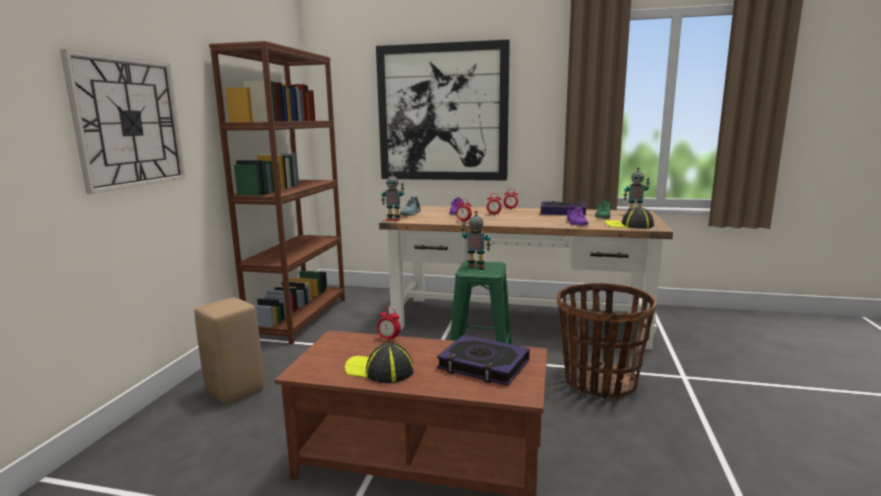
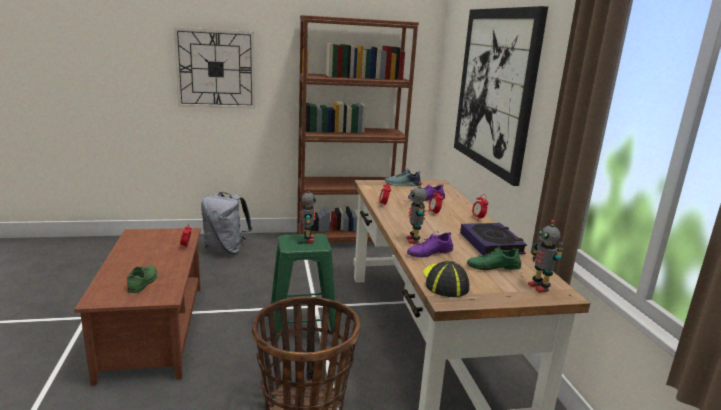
camera: 65 degrees right, 5 degrees up
(235, 390) = (226, 250): beige stool -> grey backpack
(379, 370) = (135, 252): cap -> none
(393, 219) = (368, 182): toy robot -> toy robot (414, 240)
(483, 365) = (143, 282): book -> green shoe

